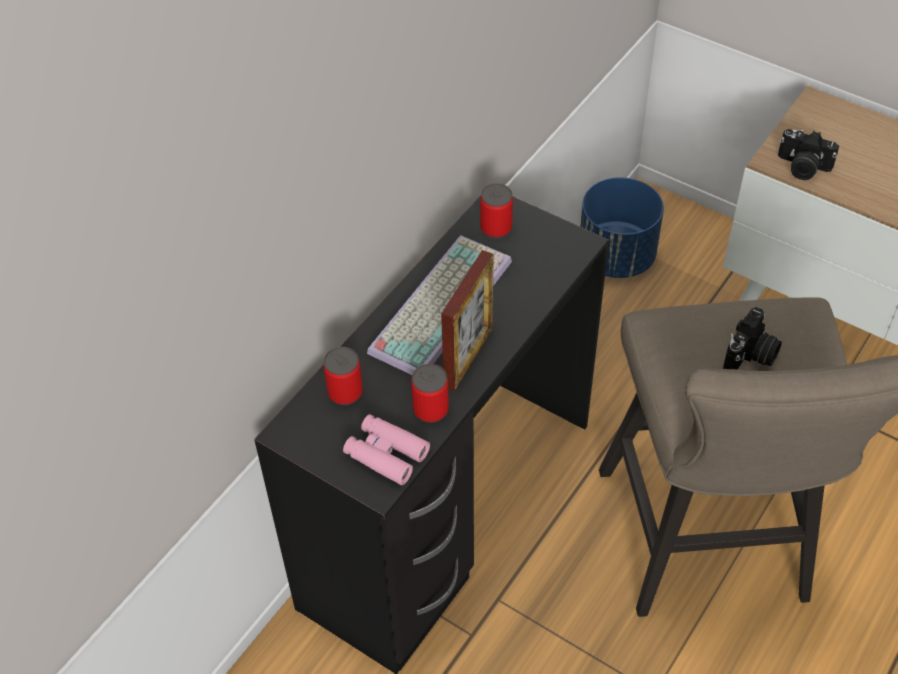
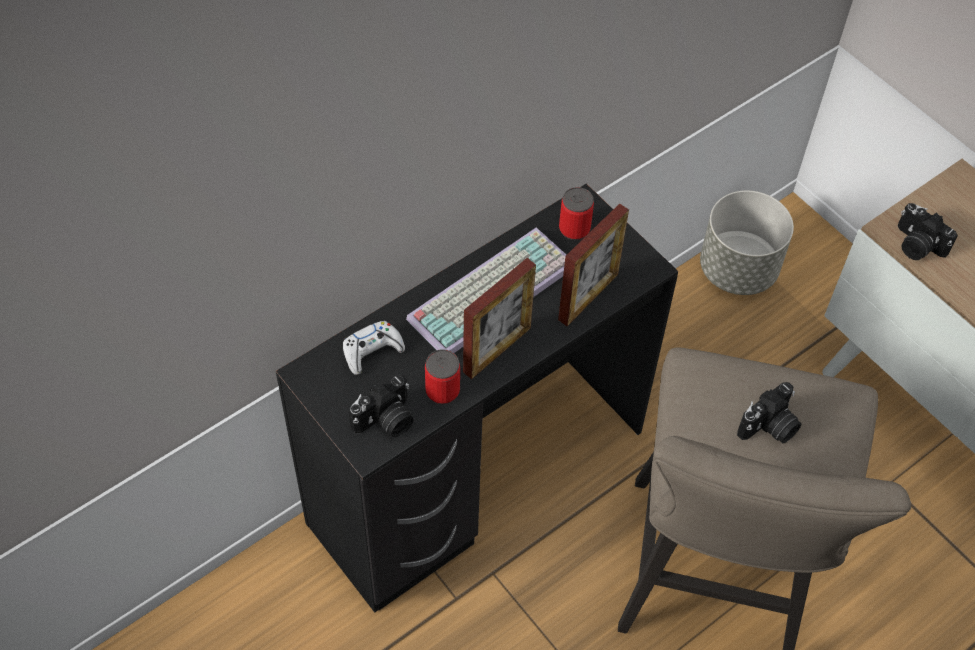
camera: 15 degrees right, 5 degrees up
(345, 392) = (372, 351): can -> white game controller
(386, 454) = (386, 421): pink binoculars -> camera
(535, 285) = (588, 297): none -> picture frame
(616, 258) = (738, 270): blue planter -> grey planter

